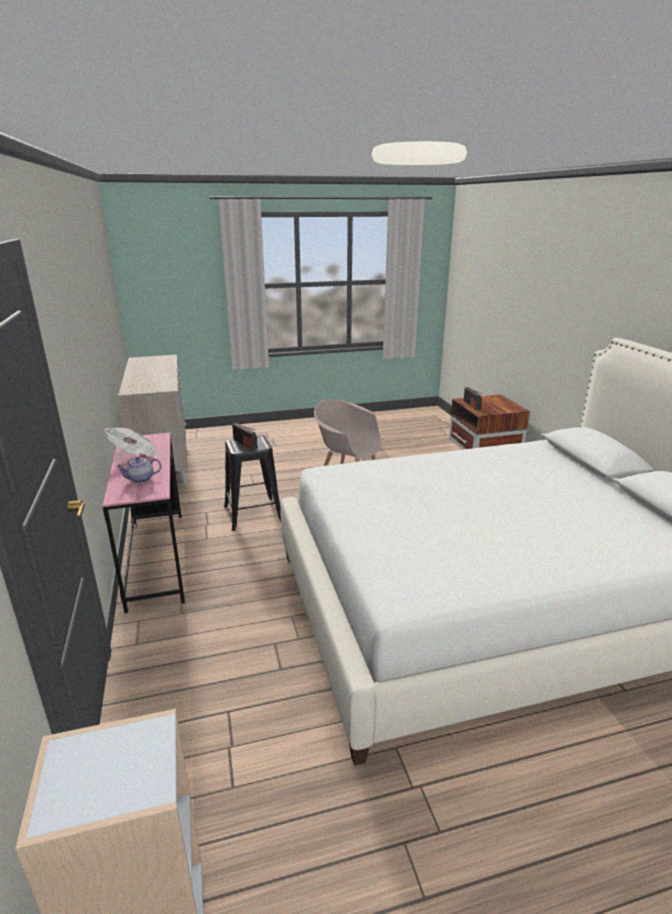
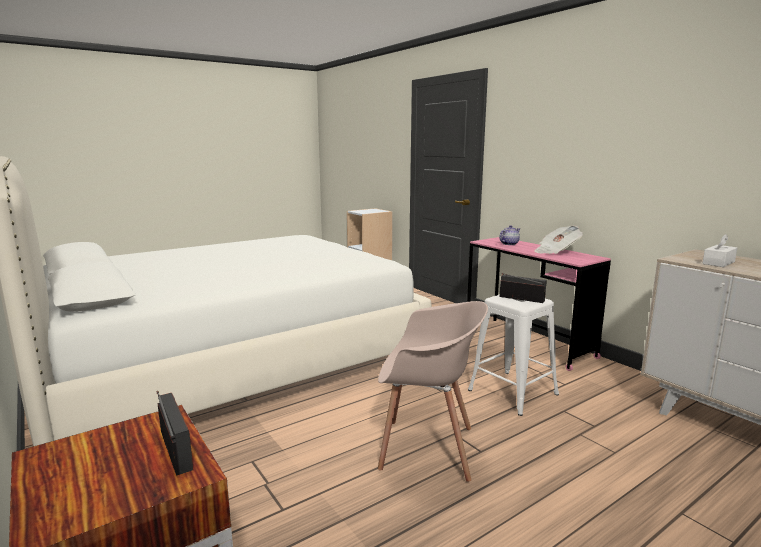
camera: 160 degrees right, 10 degrees down
(157, 383) = (718, 263): none -> white tissue box
(253, 514) = (512, 392): black stool -> white stool

